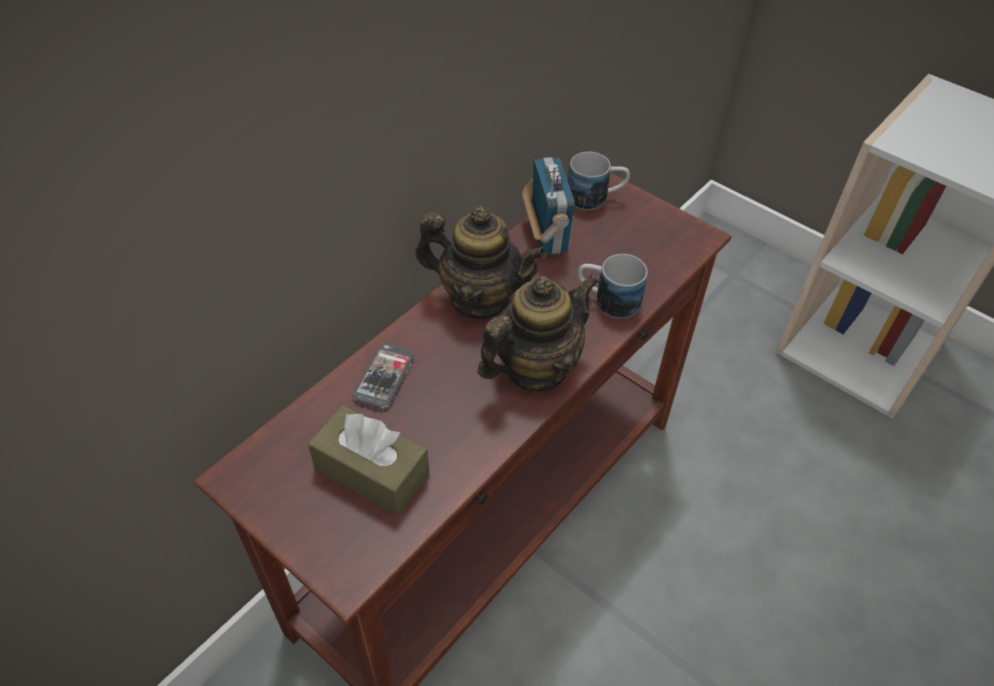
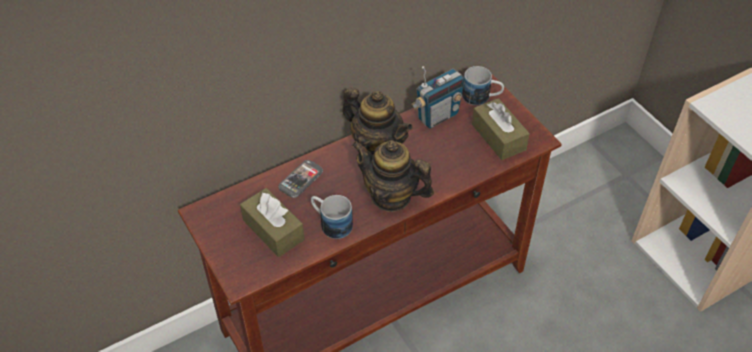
camera: 20 degrees right, 0 degrees up
(534, 368) = (391, 196): teapot -> teapot turned 135 degrees counterclockwise
(547, 236) = (437, 116): radio -> radio turned 45 degrees clockwise
(607, 300) = (456, 166): mug -> mug (331, 223)
(645, 245) = (498, 137): none -> brown tissue box

